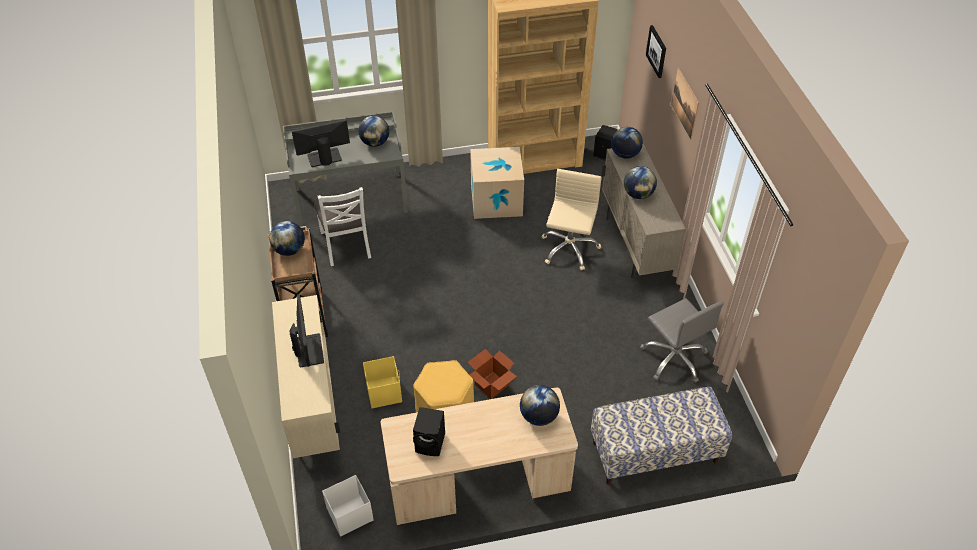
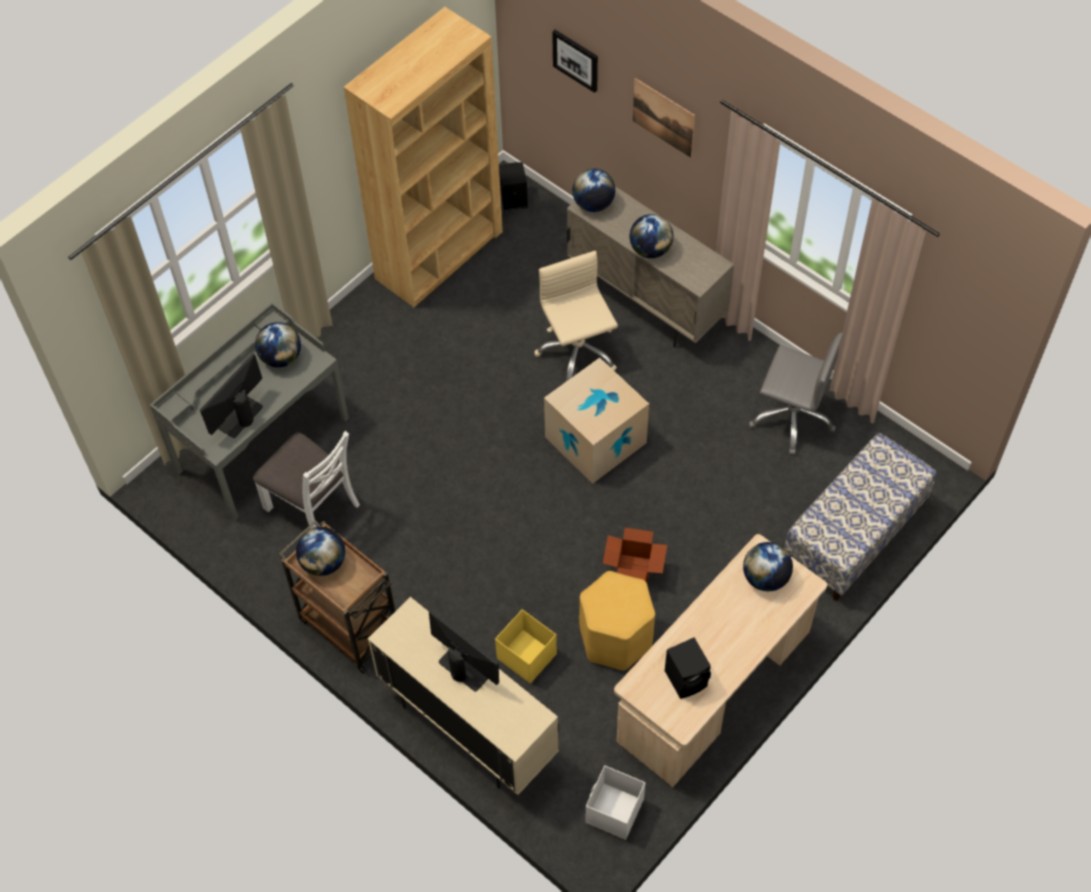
camera: 35 degrees left, 10 degrees up
(496, 200) = (441, 338): cardboard box -> cardboard box (595, 440)

